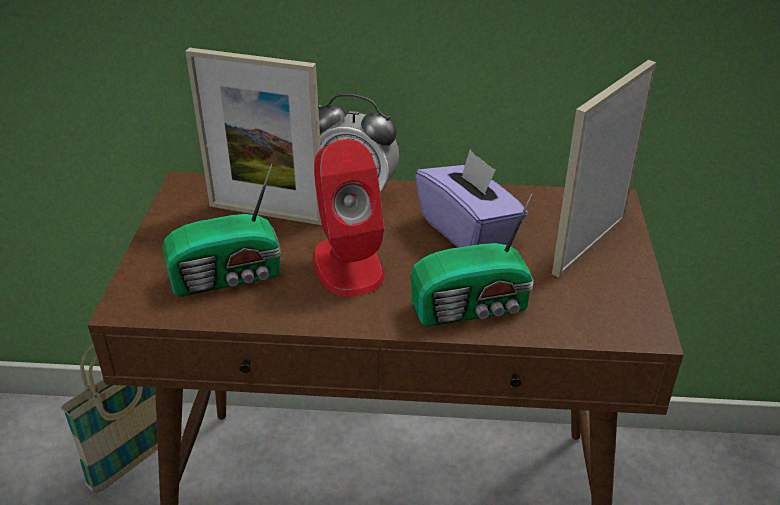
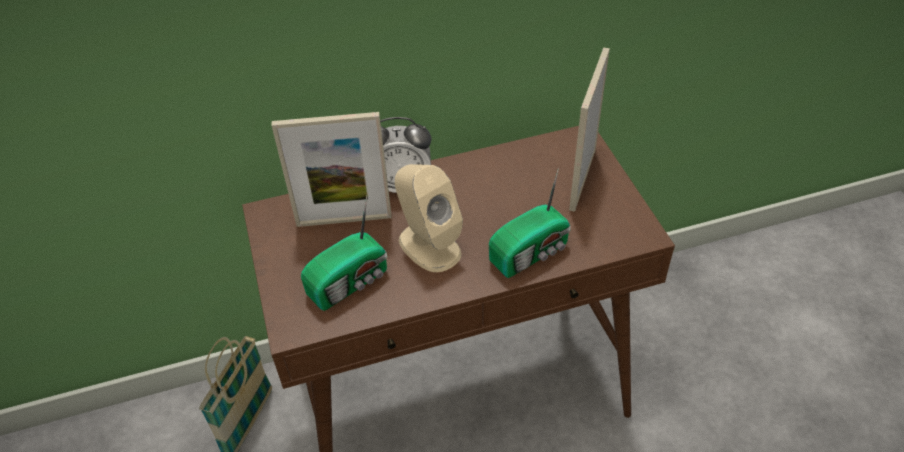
camera: 20 degrees left, 10 degrees up
(347, 265) = (429, 245): red speaker -> beige speaker
(468, 231) = (497, 191): purple tissue box -> none

